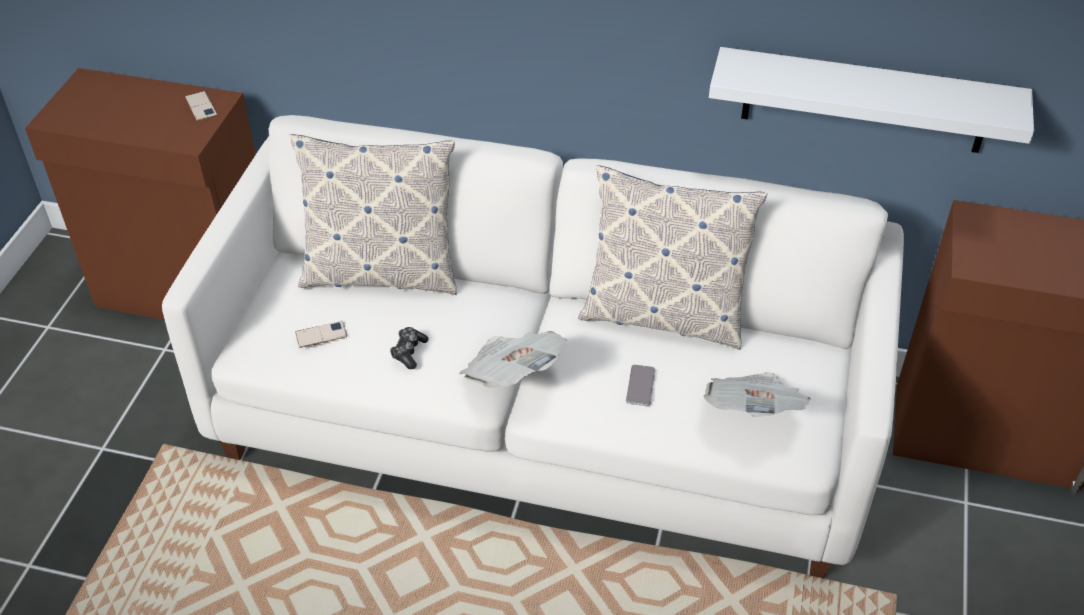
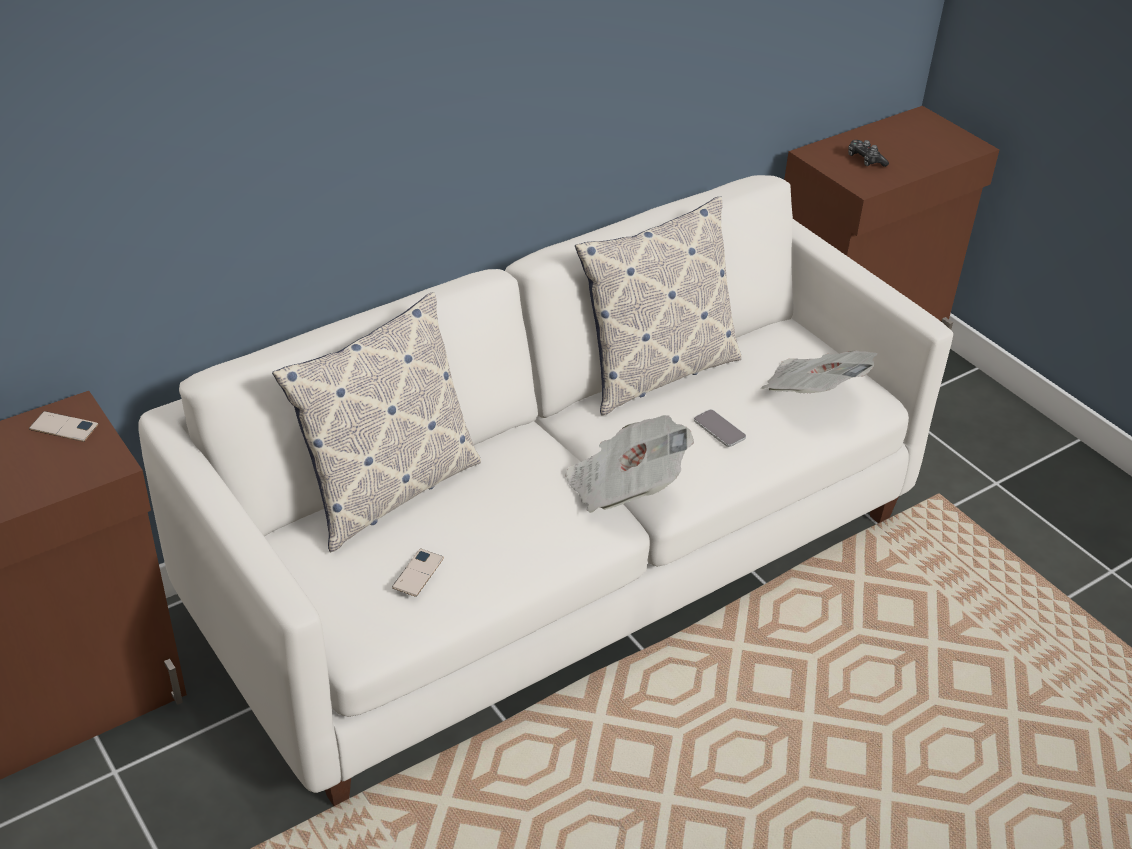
camera: 50 degrees left, 5 degrees down
(409, 352) = (519, 529): game controller -> game controller (865, 160)
(865, 101) = (714, 89): white shelf -> none

